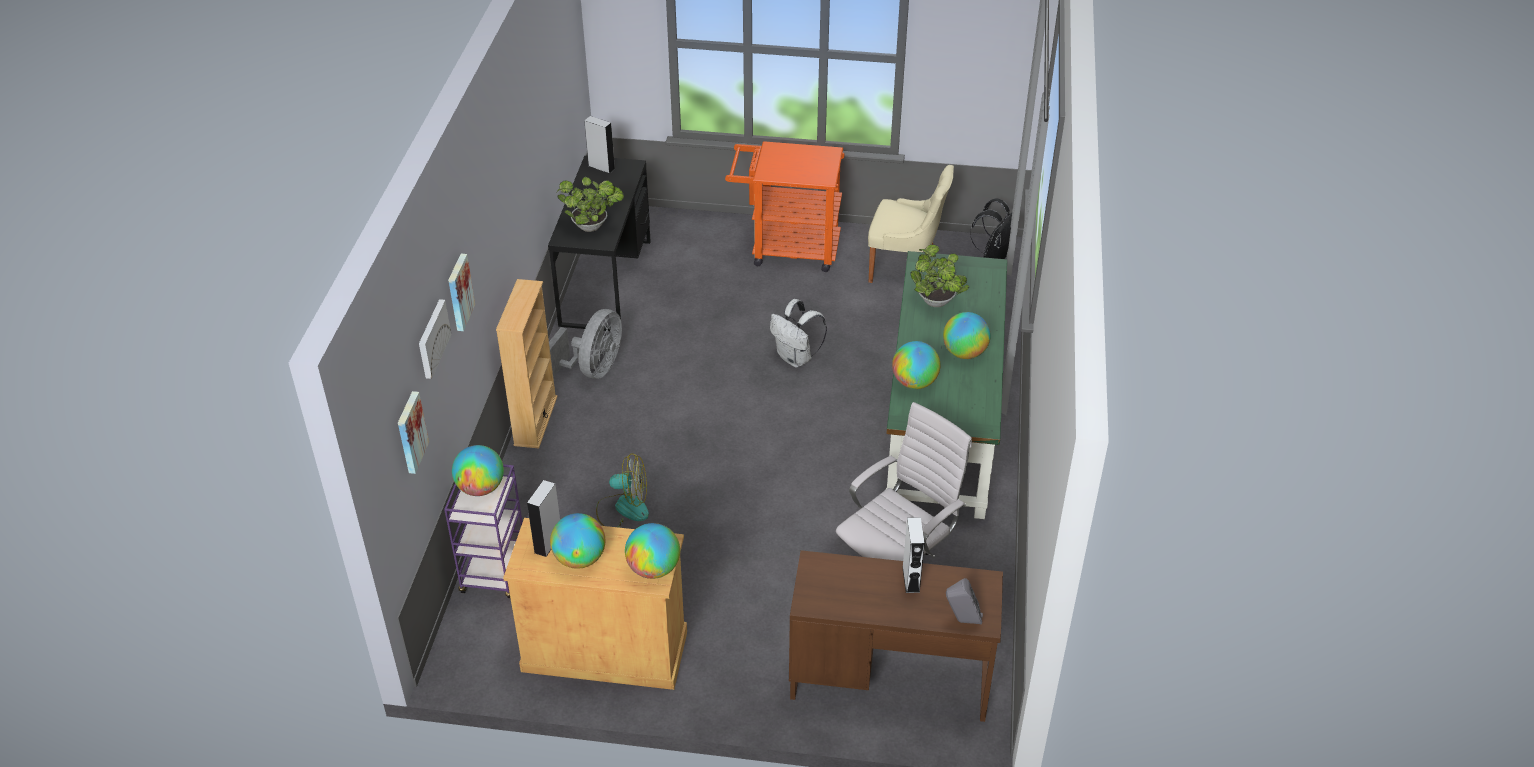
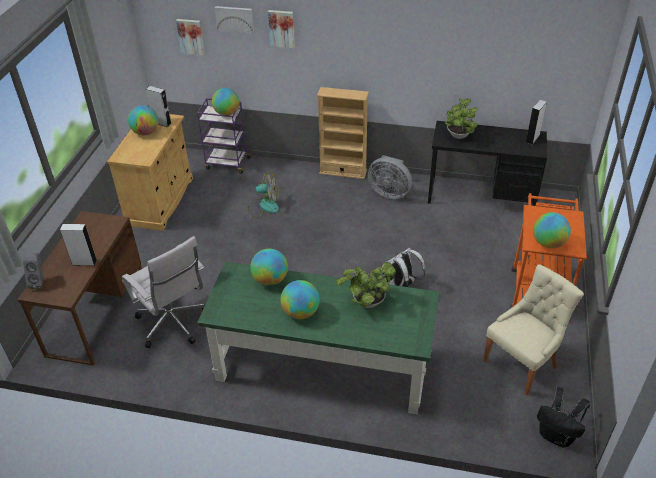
camera: 95 degrees right, 0 degrees up
(623, 508) = (264, 206): fan -> fan turned 90 degrees counterclockwise
(653, 569) = (128, 156): globe -> globe (548, 243)
(905, 269) = (522, 363): beige chair -> beige chair turned 150 degrees counterclockwise

